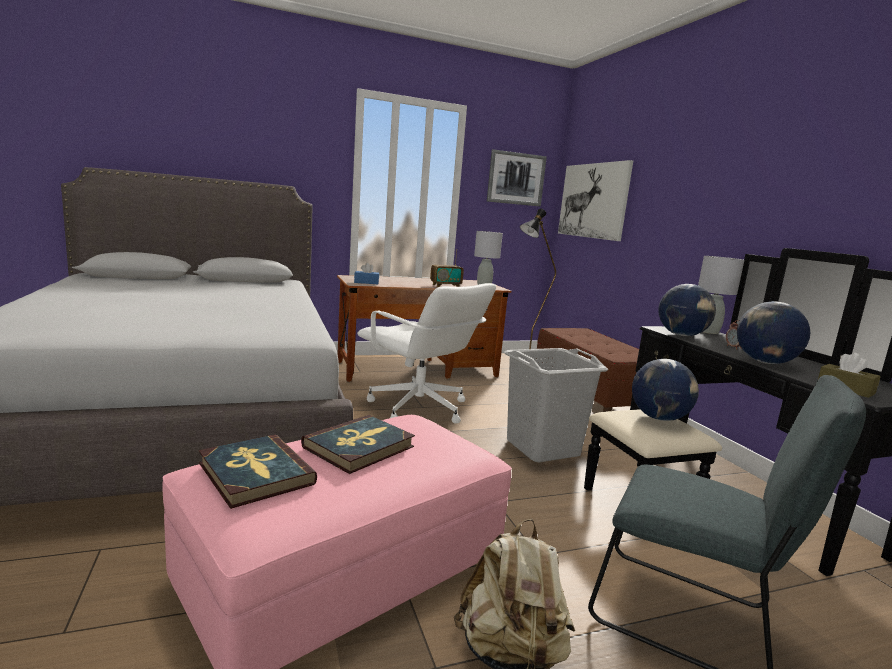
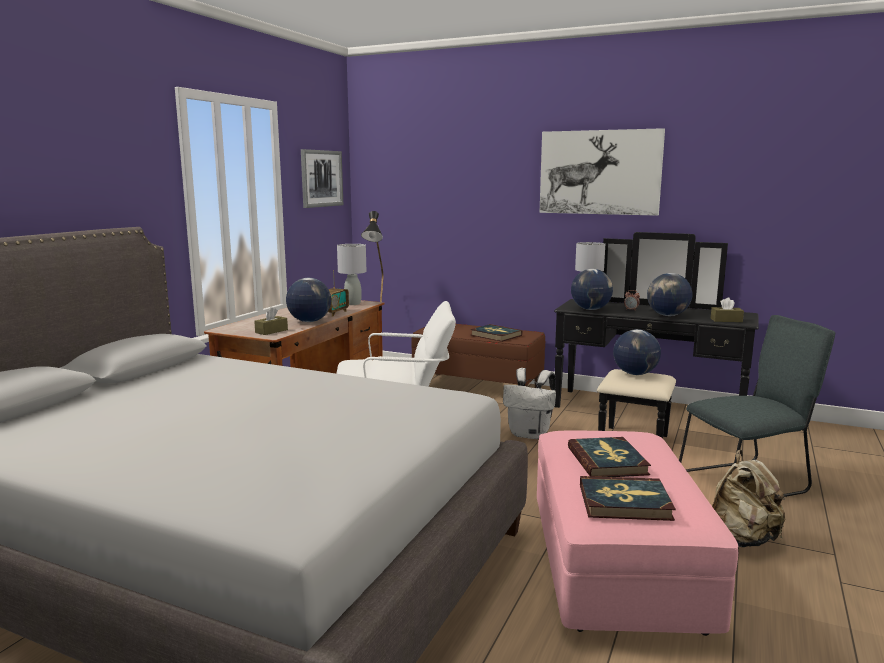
camera: 45 degrees left, 0 degrees up
(366, 282) = (271, 331): blue tissue box -> brown tissue box
(410, 285) = (309, 321): none -> globe
(543, 448) = (530, 434): grey laundry basket -> white backpack
(593, 201) = (411, 197): picture -> picture (599, 172)
(606, 348) = (495, 335): none -> book

